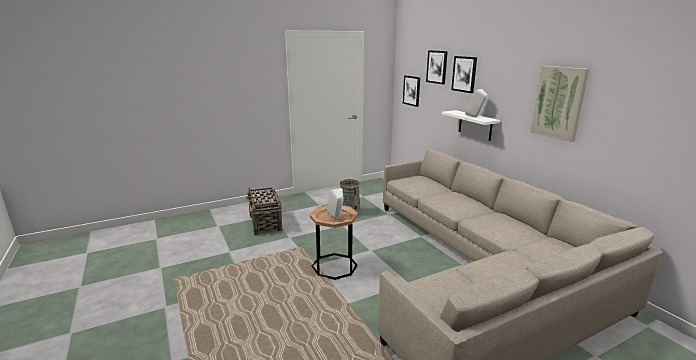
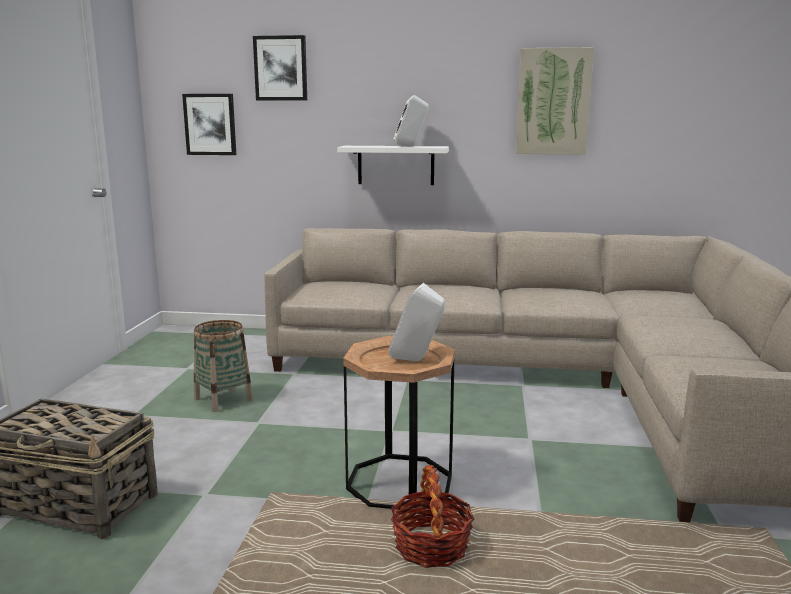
camera: 55 degrees left, 5 degrees down
(301, 287) = (431, 547): none -> basket
(464, 74) = (356, 76): picture -> none

